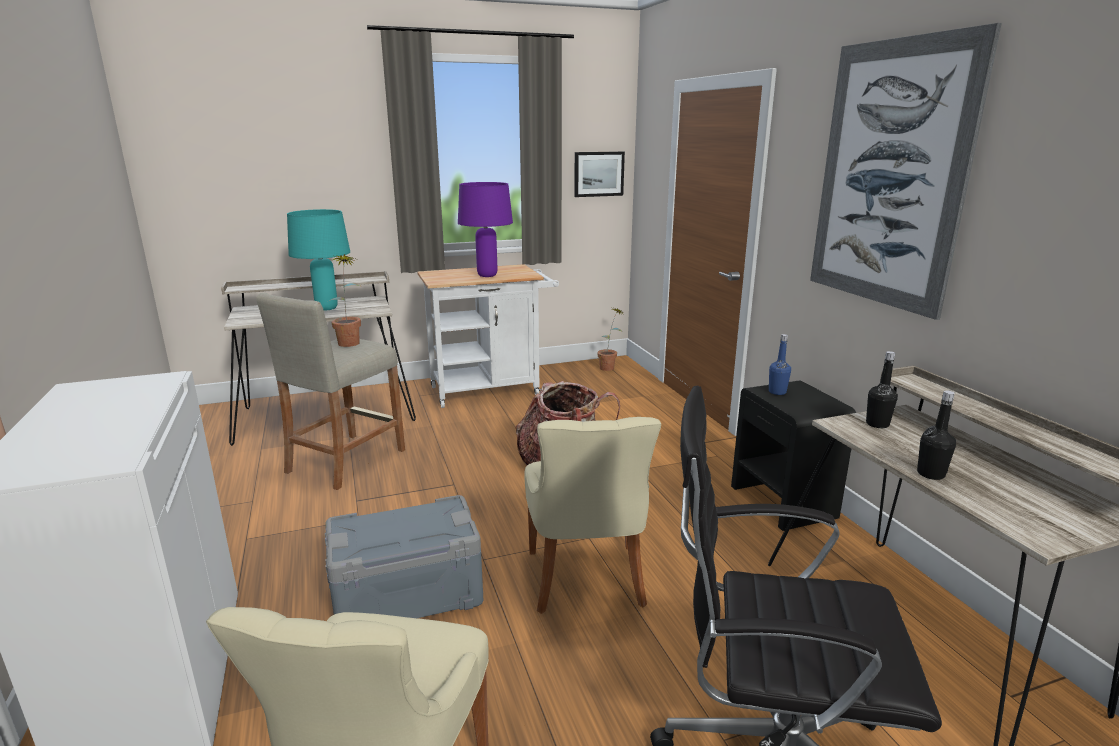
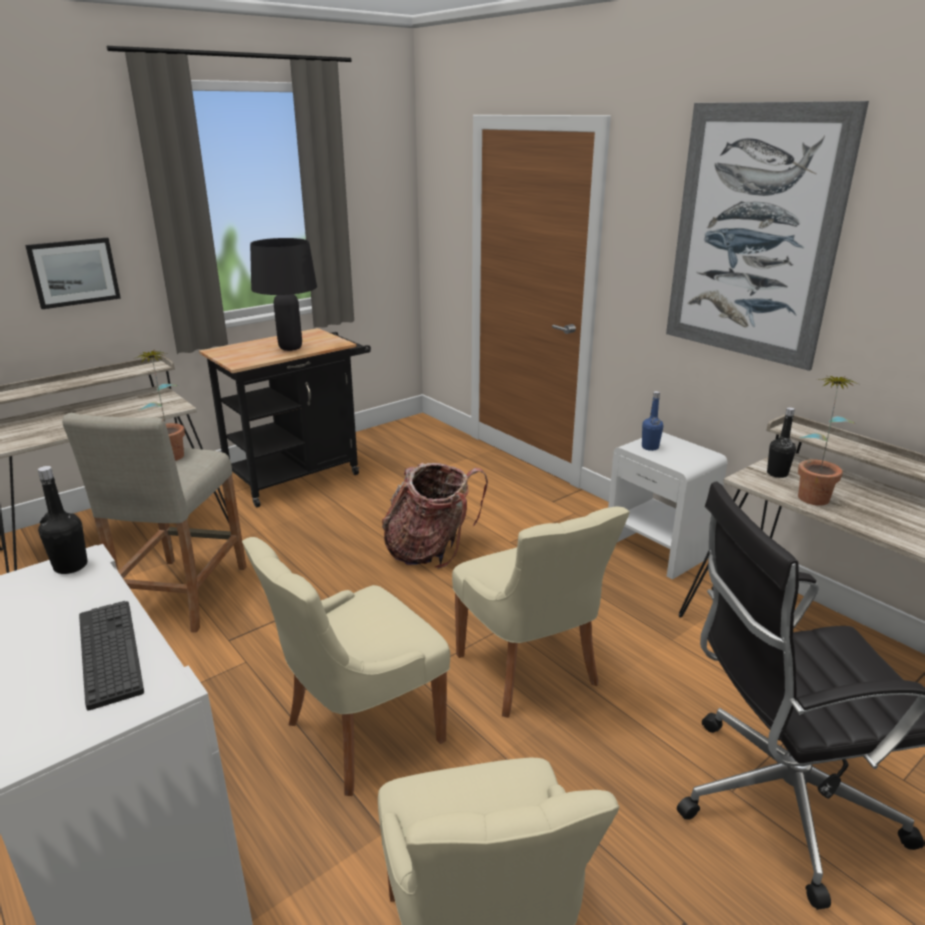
camera: 20 degrees left, 5 degrees up
(113, 433) = (110, 653): none -> keyboard
(327, 308) = (106, 412): turquoise table lamp -> none
(407, 594) = (359, 733): grey storage box -> beige chair
(487, 275) = (291, 348): purple table lamp -> black table lamp
(492, 390) = (301, 475): white cart -> black cart
(598, 174) = (383, 217): picture -> picture (74, 272)
(610, 367) = (414, 429): potted plant -> potted plant (814, 494)
(783, 502) = (658, 550): black nightstand -> white nightstand
(930, 474) = (851, 517): black bottle -> black bottle (71, 566)

